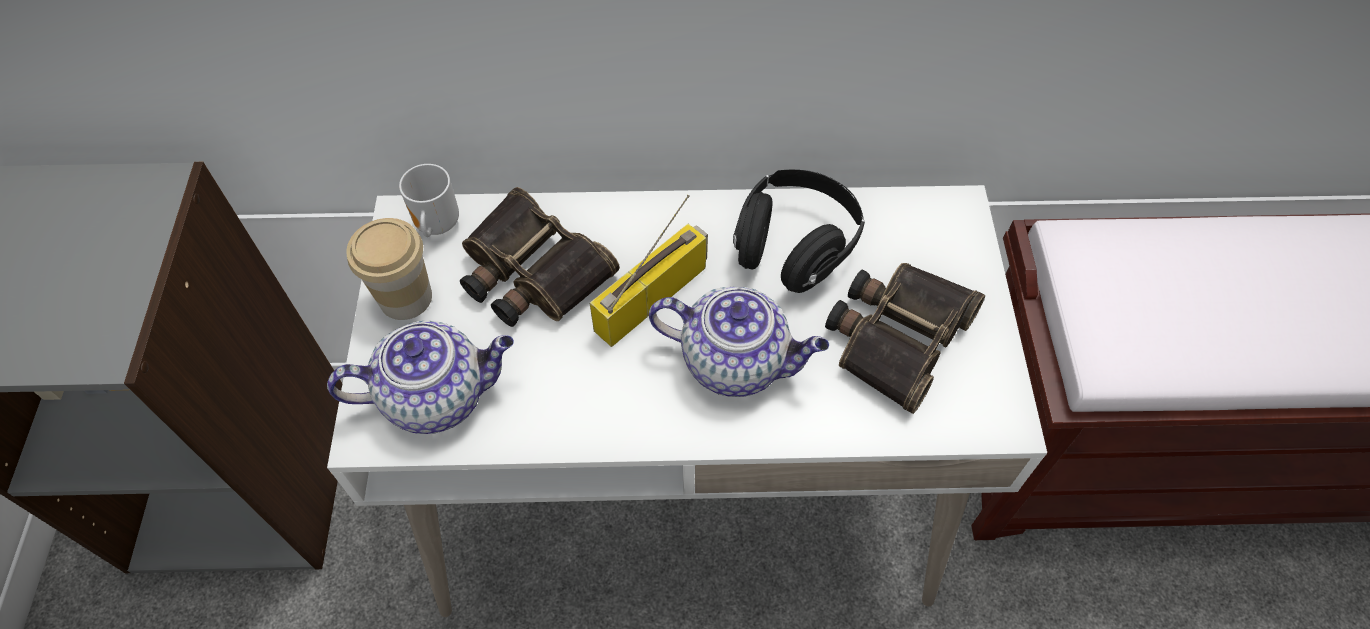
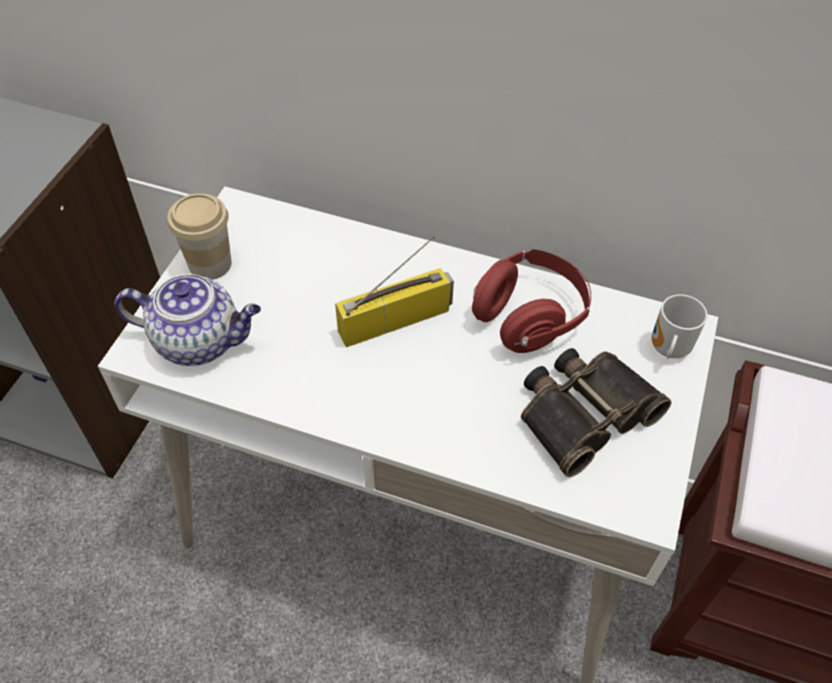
camera: 20 degrees right, 5 degrees down
(435, 226) = (256, 220): mug -> mug (666, 349)
(530, 272) = (310, 273): binoculars -> none
(736, 361) = (440, 390): teapot -> none
(794, 247) = (529, 317): black headphones -> red headphones

